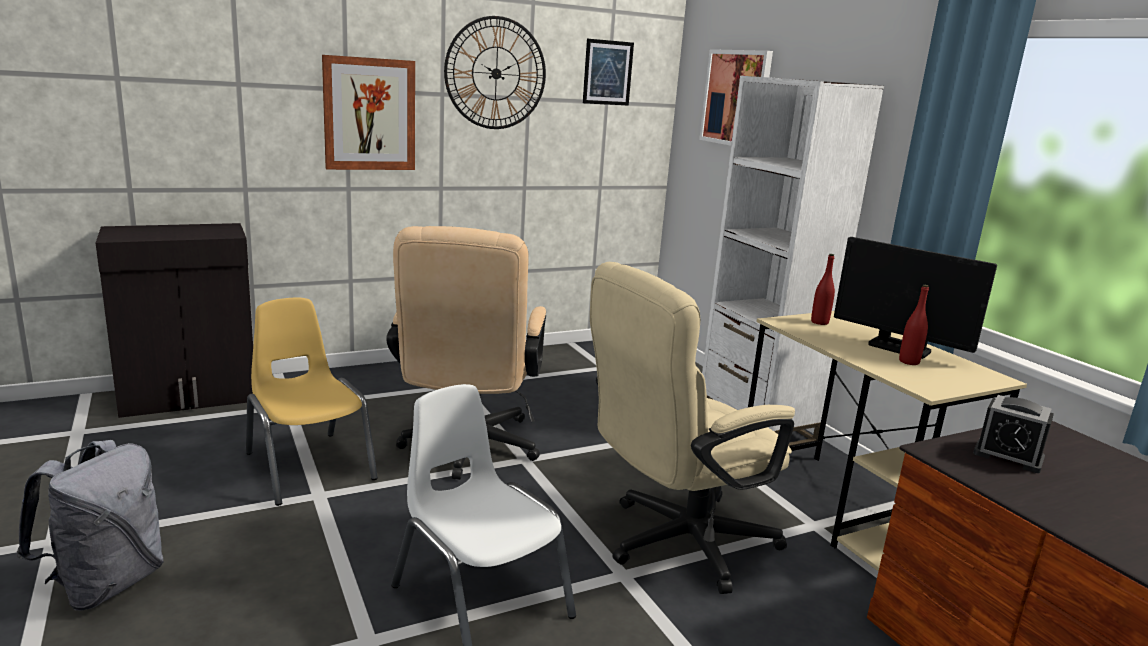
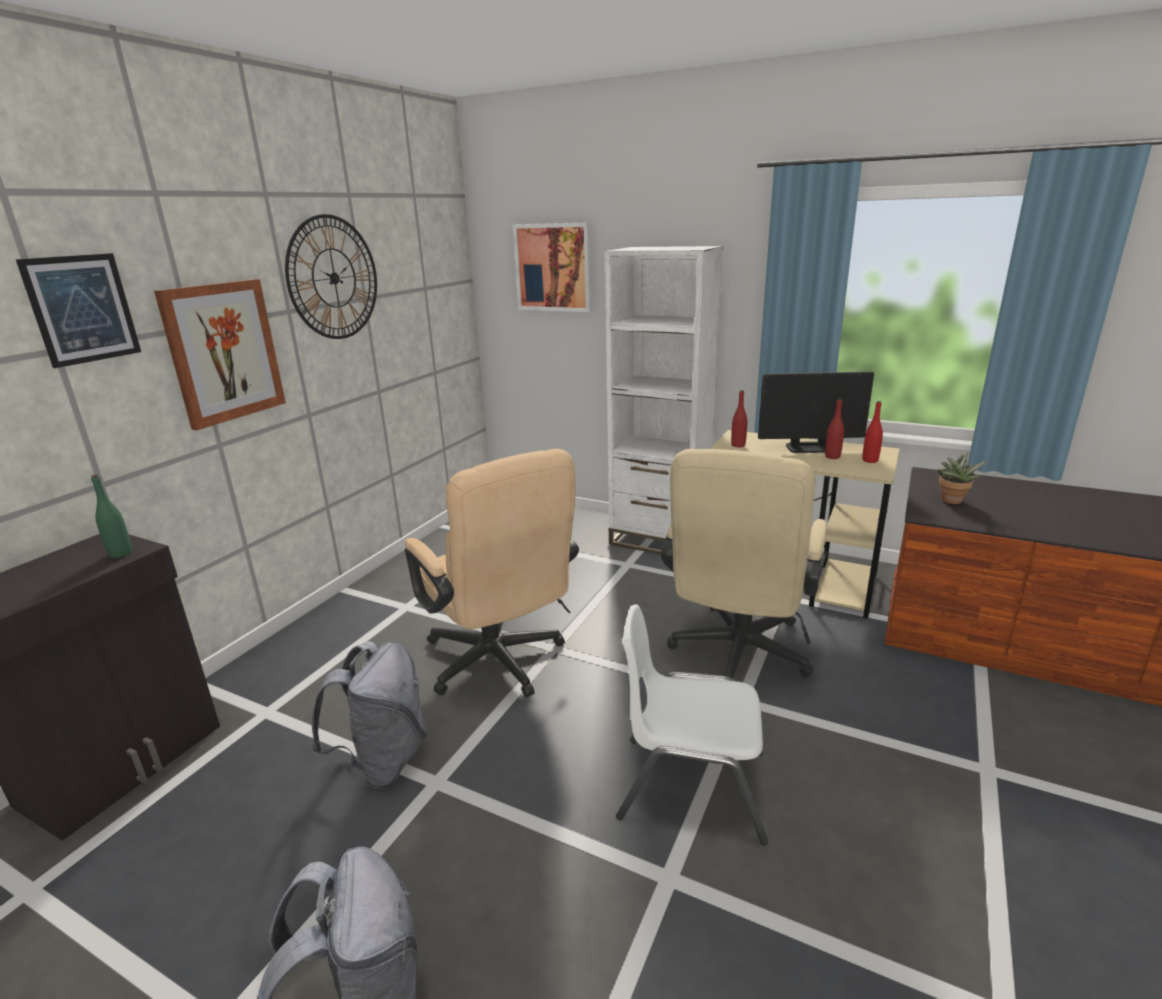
camera: 35 degrees left, 5 degrees up
(219, 234) = (121, 553): none -> green bottle
(309, 466) = (383, 760): yellow chair -> grey backpack
(607, 72) = (422, 258): picture -> picture (82, 309)
(950, 379) = (870, 460): none -> red bottle
(1008, 456) = (952, 501): alarm clock -> potted plant

